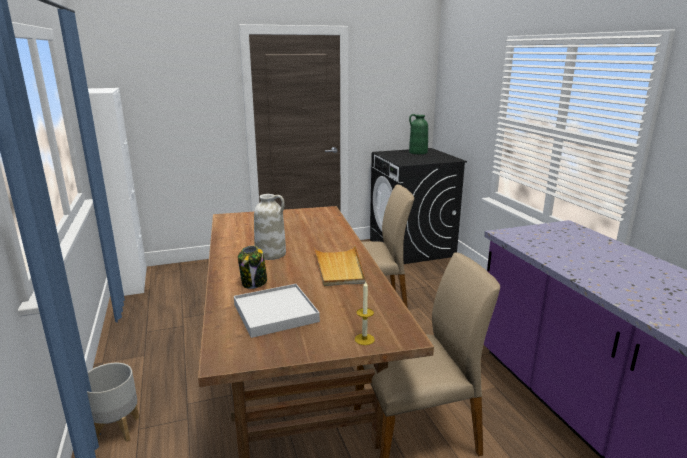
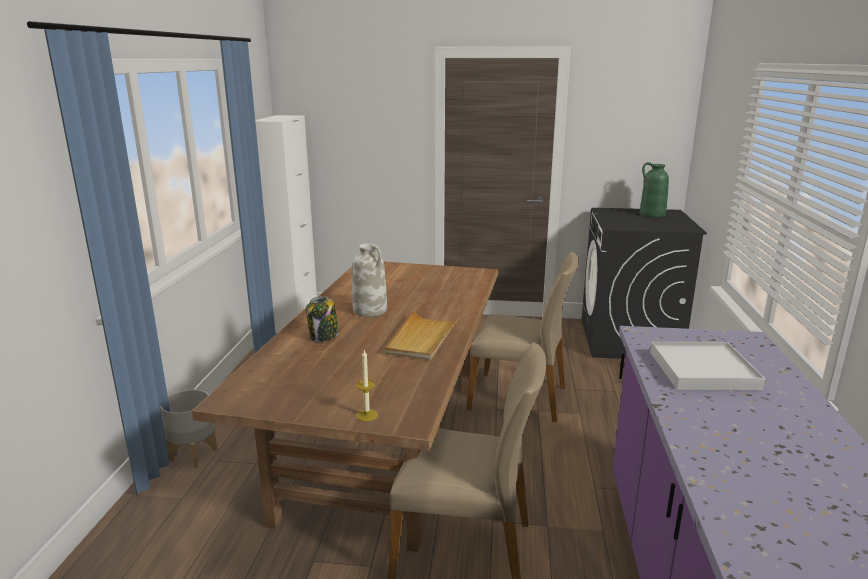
camera: 25 degrees right, 0 degrees up
(275, 313) = (312, 369): white tray -> white tray (702, 370)

